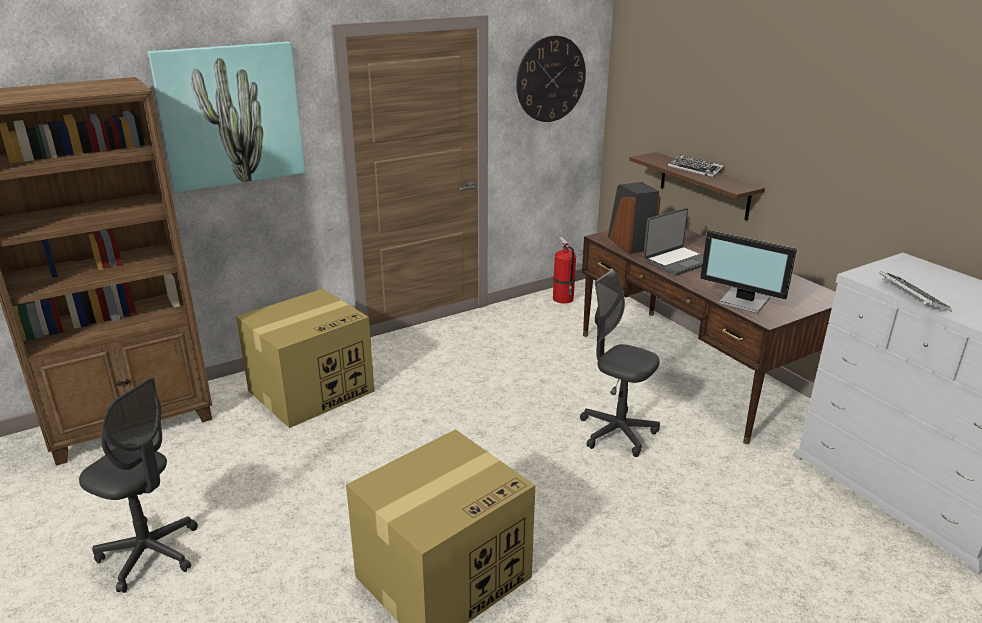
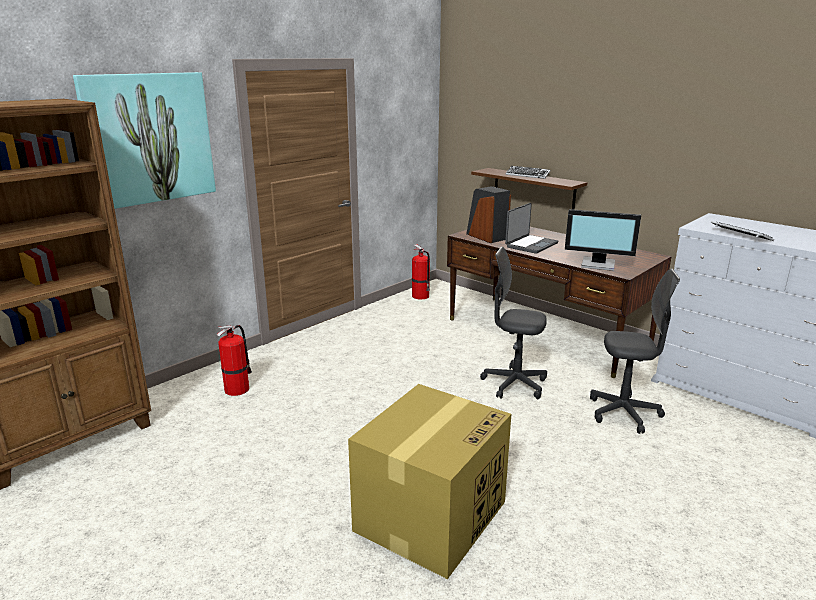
camera: 15 degrees left, 5 degrees down
(150, 554) = (138, 551): grey office chair -> grey office chair (624, 413)
(312, 390) = (238, 389): cardboard box -> fire extinguisher
(551, 79) = (400, 114): wall clock -> none

